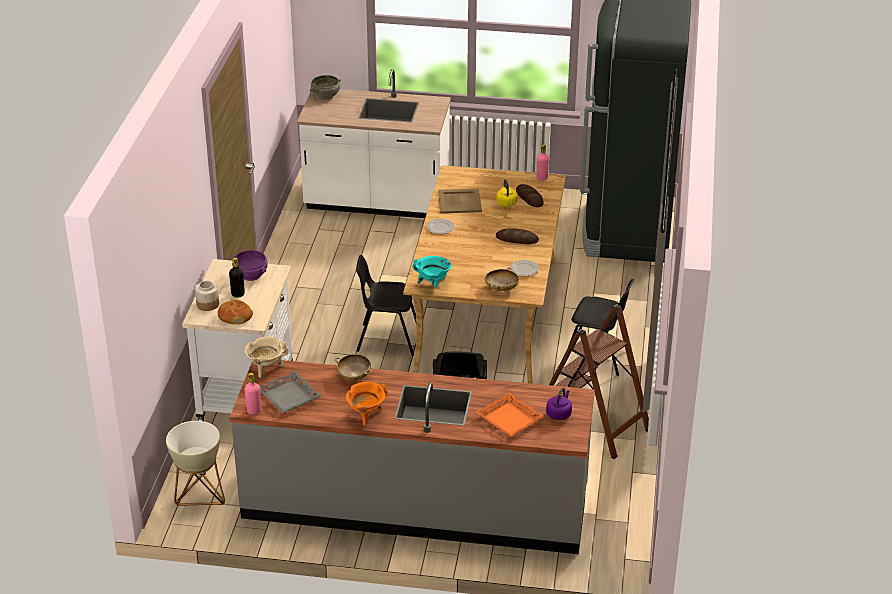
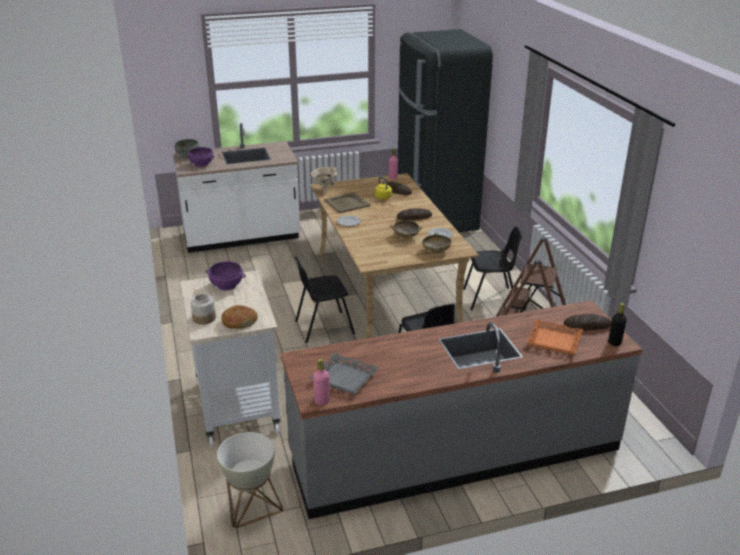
camera: 25 degrees left, 5 degrees down
(238, 294) = (227, 303): black bottle -> black bottle (614, 342)
(266, 369) = (302, 359): beige cooking pot -> beige cooking pot (324, 189)
(331, 112) = (201, 164): none -> purple bowl
(354, 376) = (388, 343): beige bowl -> beige bowl (406, 236)
(366, 415) = (431, 374): orange cooking pot -> none
(433, 284) = (380, 260): turquoise cooking pot -> none
(559, 413) = (587, 325): purple kettle -> bread

